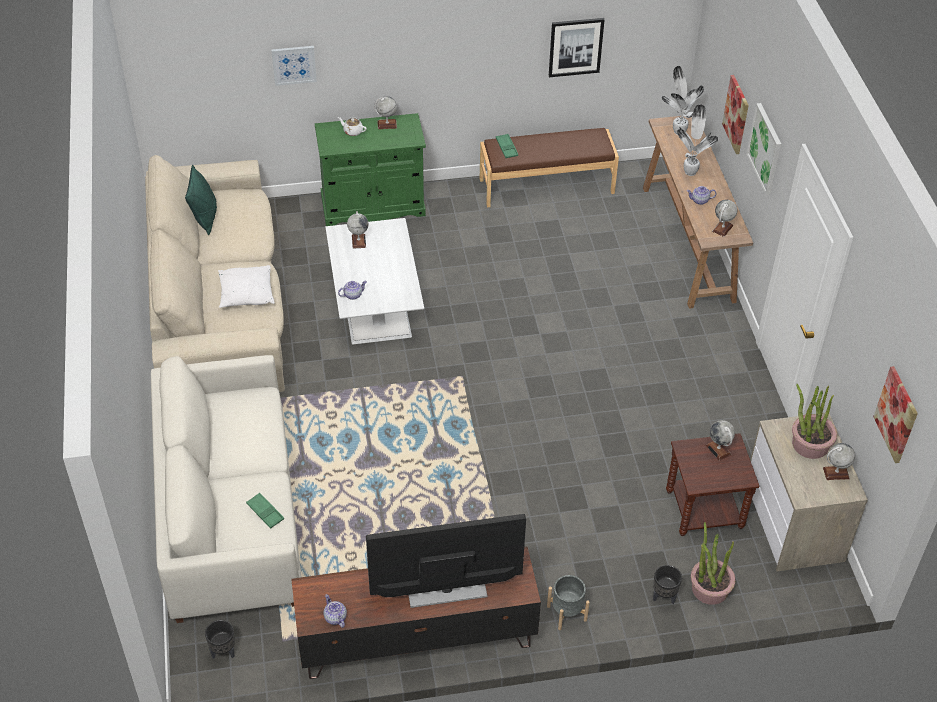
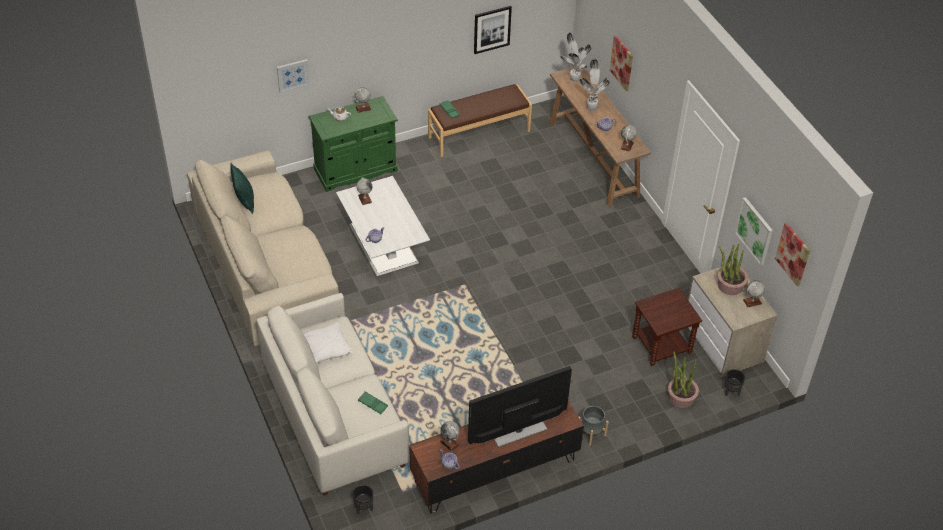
camera: 15 degrees left, 0 degrees up
(246, 294) = (298, 252): white pillow -> white pillow (325, 349)
(664, 597) = (652, 409): black planter -> black planter (731, 392)
(718, 450) = (668, 301): globe -> globe (449, 443)
(765, 148) = (653, 85): picture -> picture (754, 231)

